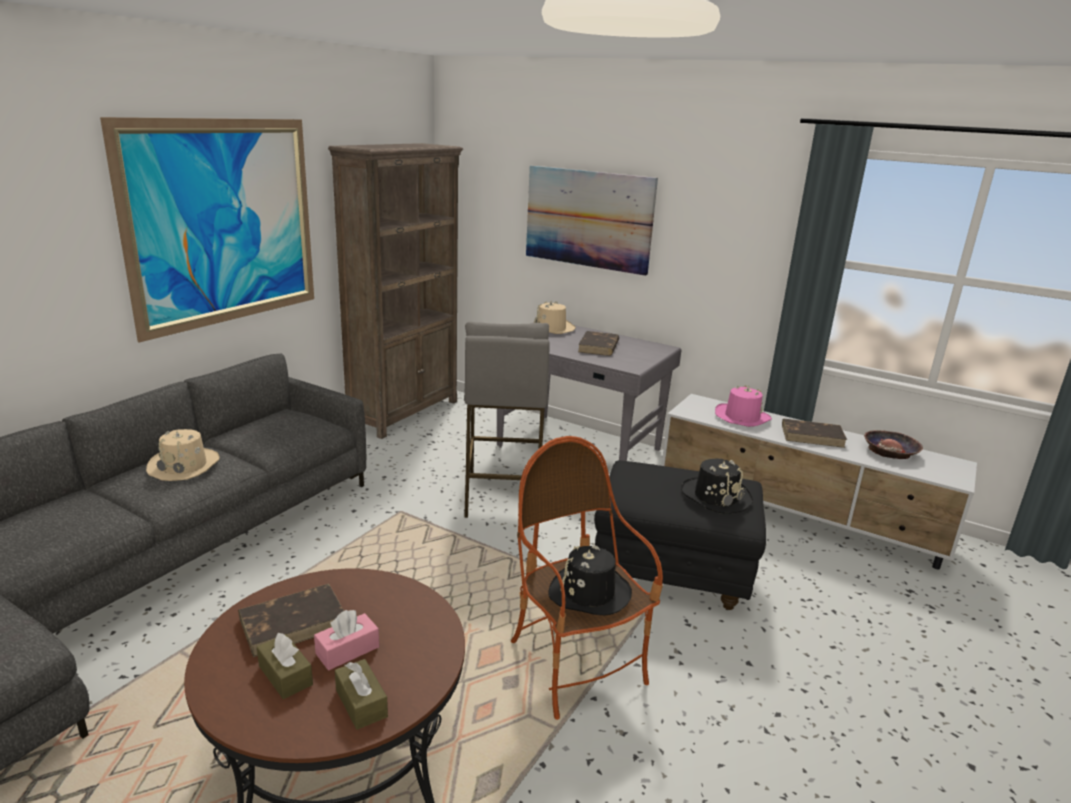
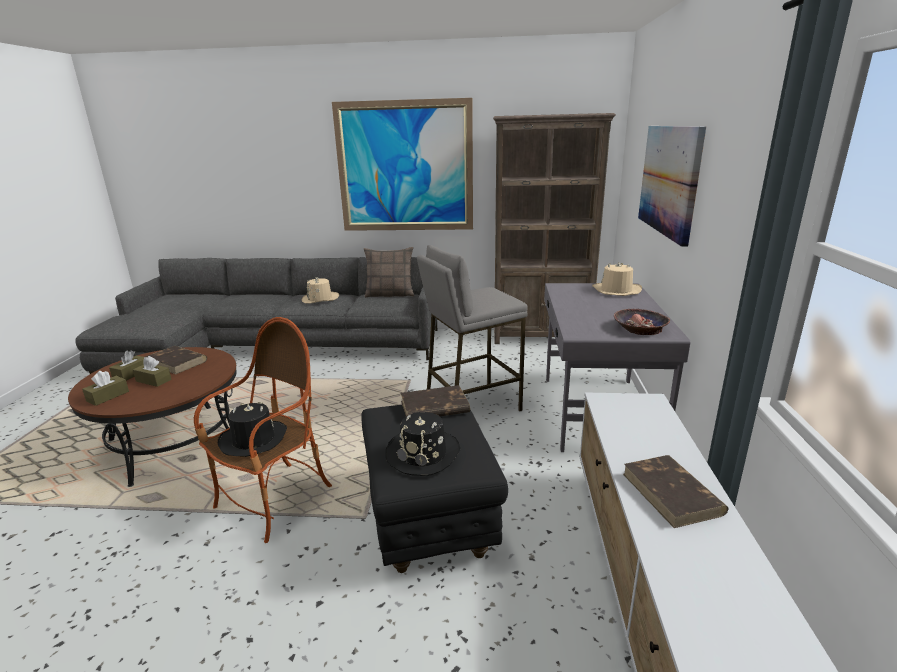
camera: 65 degrees right, 0 degrees up
(261, 421) = (390, 294): none -> pillow
(347, 650) = (153, 380): pink tissue box -> brown tissue box
(598, 347) = (607, 312): brown book -> brown book (434, 407)
(741, 417) = (646, 433): pink hat -> none
(890, 452) = (730, 581): bowl -> bowl (640, 328)

